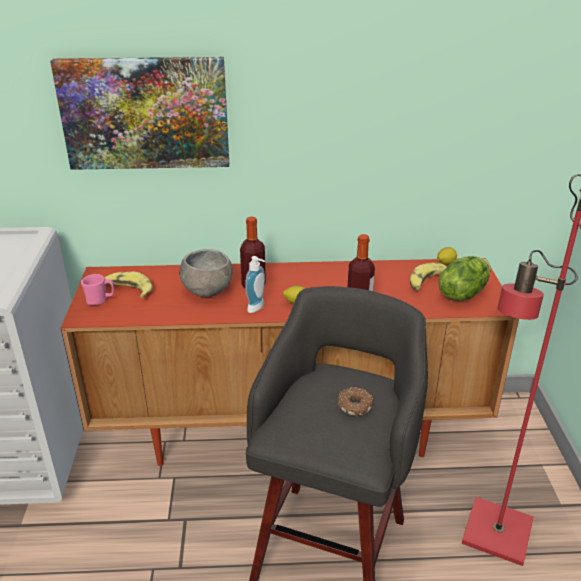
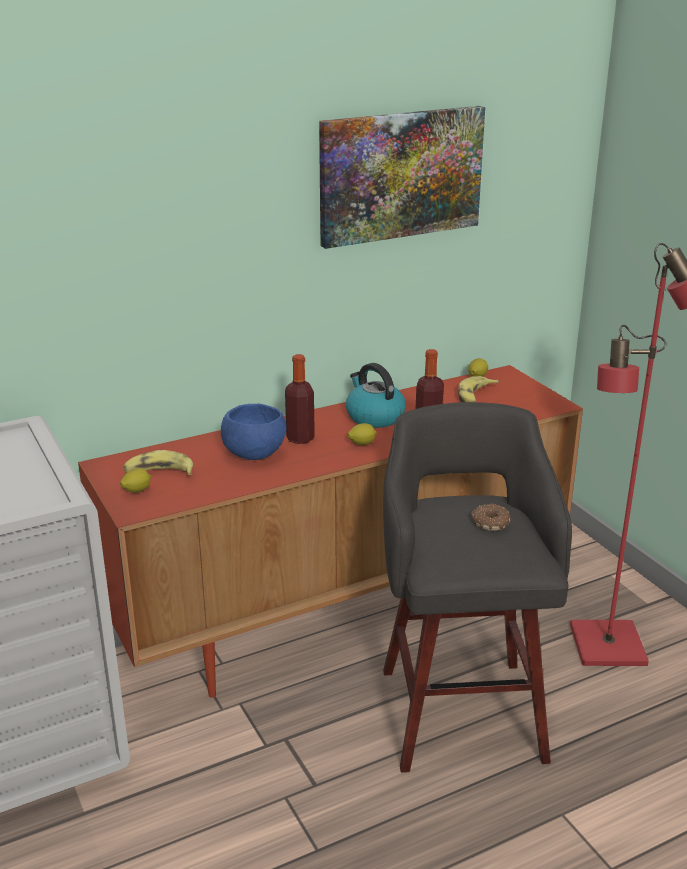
camera: 25 degrees left, 5 degrees down
(100, 301) = (136, 491): pink mug -> lemon
(145, 113) = (152, 253): picture -> picture (400, 175)
(207, 291) = (253, 454): grey bowl -> blue bowl
(258, 308) = (326, 457): soap dispenser -> none
(327, 280) = (374, 417): none -> kettle
(462, 293) = (516, 400): lettuce -> none

